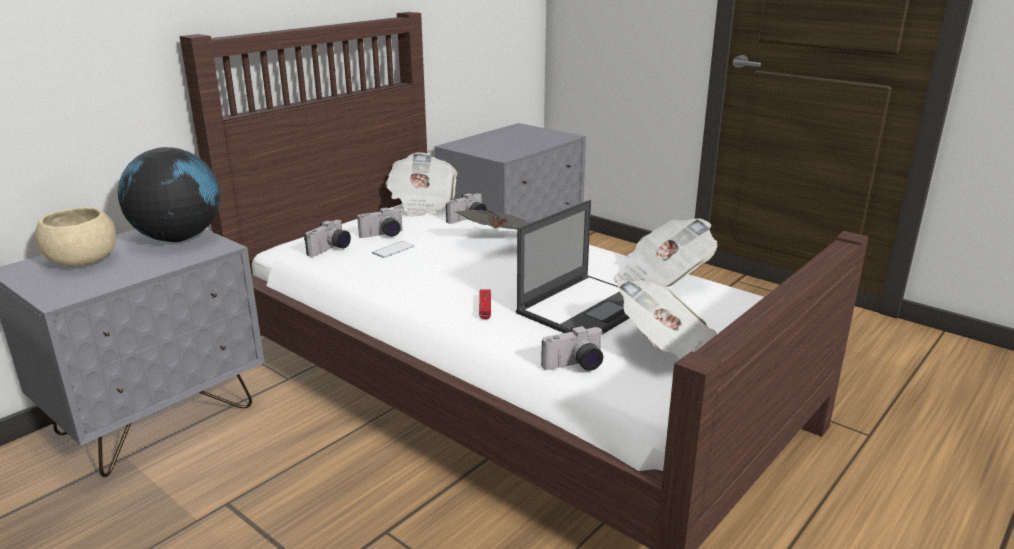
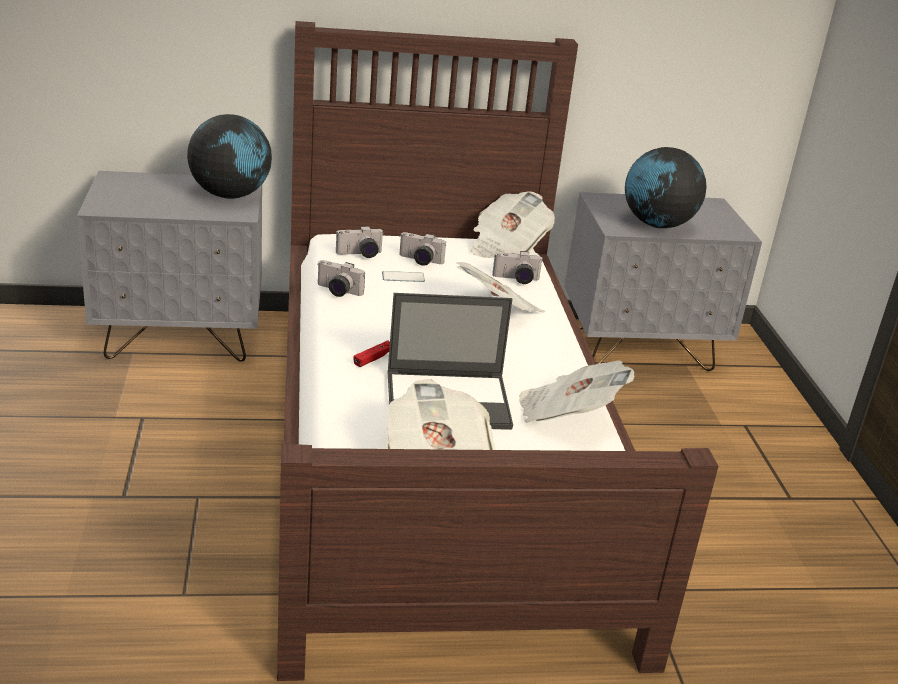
camera: 40 degrees right, 5 degrees up
(82, 261) = (151, 187): beige bowl -> none
(518, 147) = (657, 225): none -> globe
(575, 366) = (346, 435): camera -> camera (337, 291)

